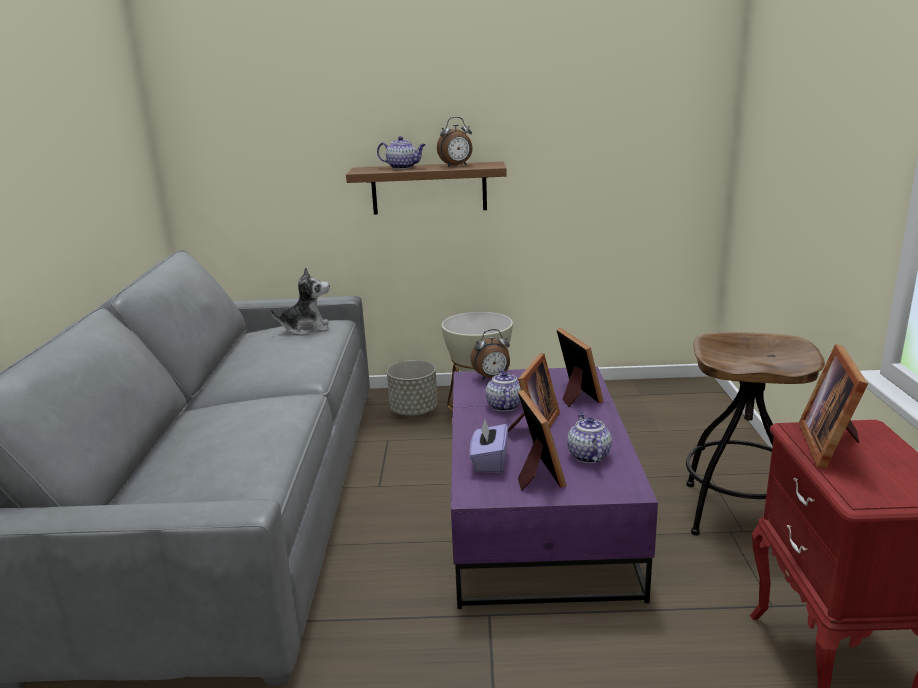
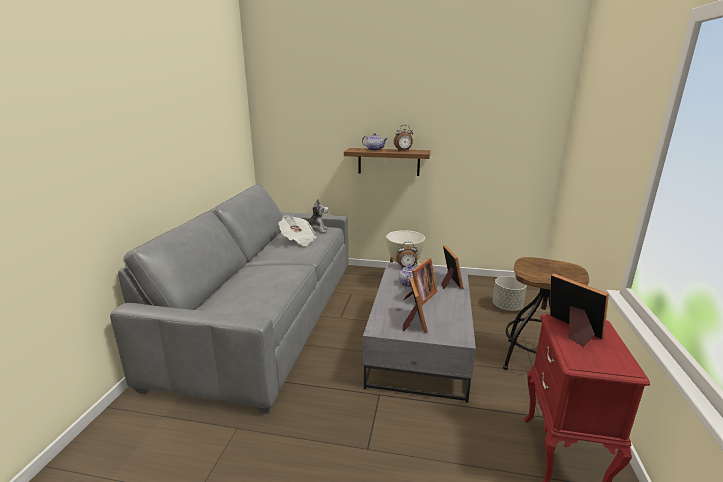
camera: 10 degrees right, 0 degrees up
(279, 349) = (298, 240): none -> newspaper
(414, 411) = (369, 280): grey planter -> grey planter (507, 307)
(489, 462) = (390, 313): purple tissue box -> none
(536, 511) = (419, 343): purple coffee table -> grey coffee table
(588, 455) = (445, 317): teapot -> none
(832, 445) = (572, 331): picture frame -> picture frame turned 120 degrees clockwise

